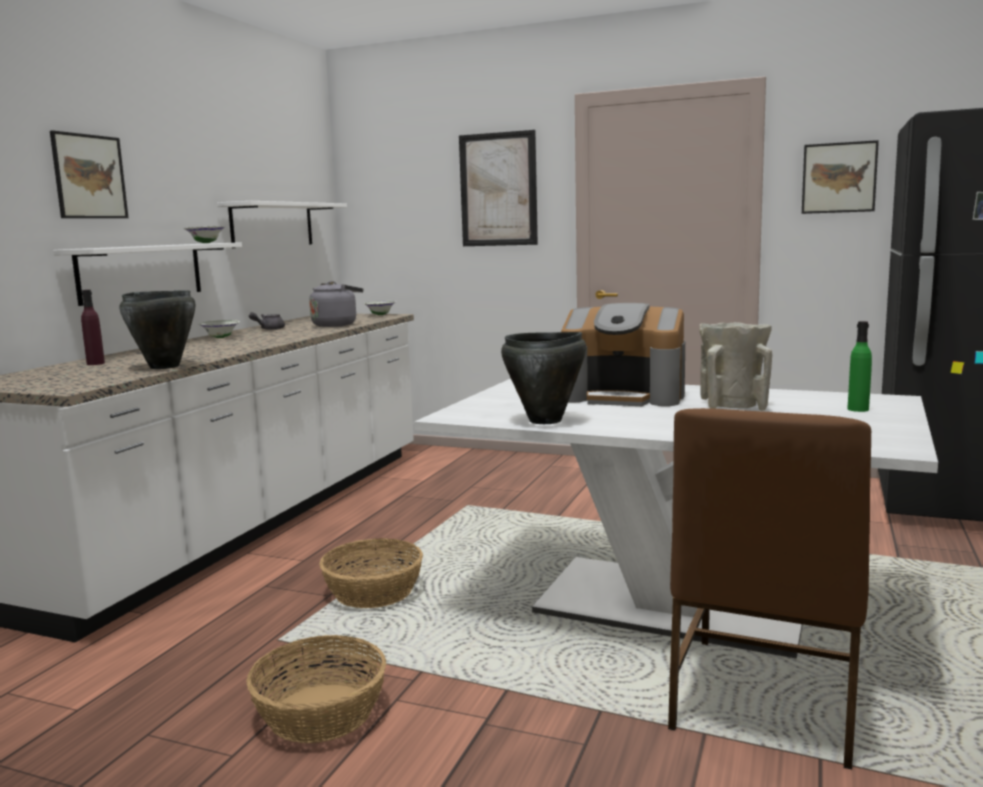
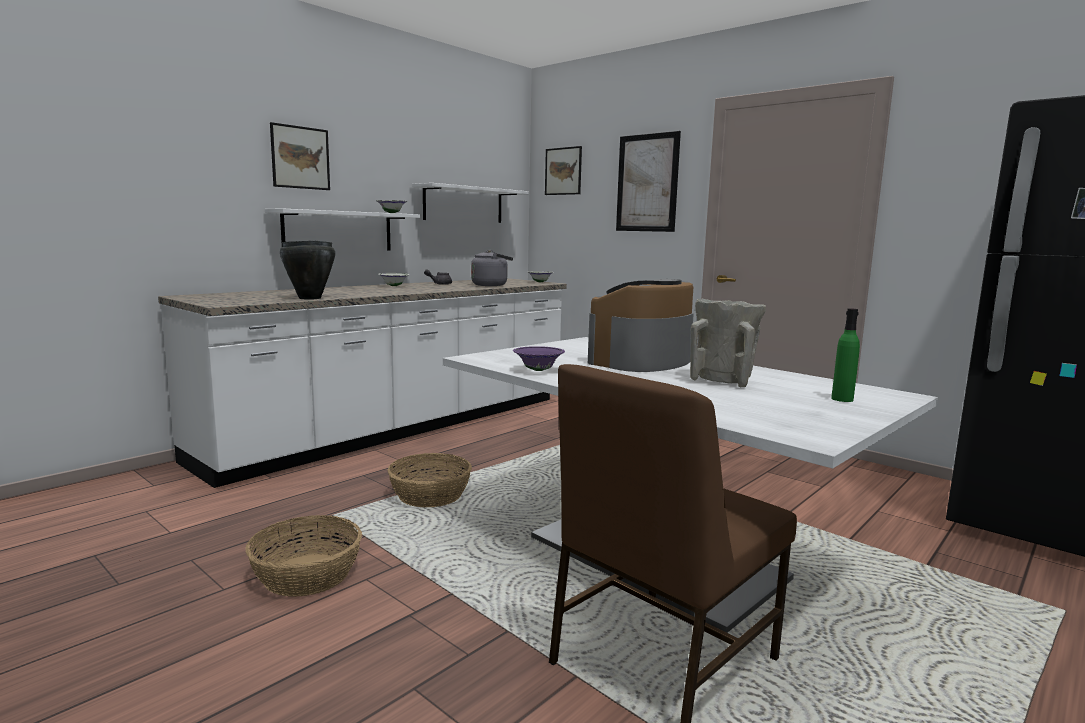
camera: 20 degrees right, 0 degrees up
(95, 363) = (278, 292): purple bottle -> none
(545, 420) = (538, 370): black cooking pot -> purple bowl
(624, 396) = (642, 361): coffee machine -> coffee machine turned 90 degrees clockwise
(839, 177) = (961, 176): picture -> picture (563, 171)

